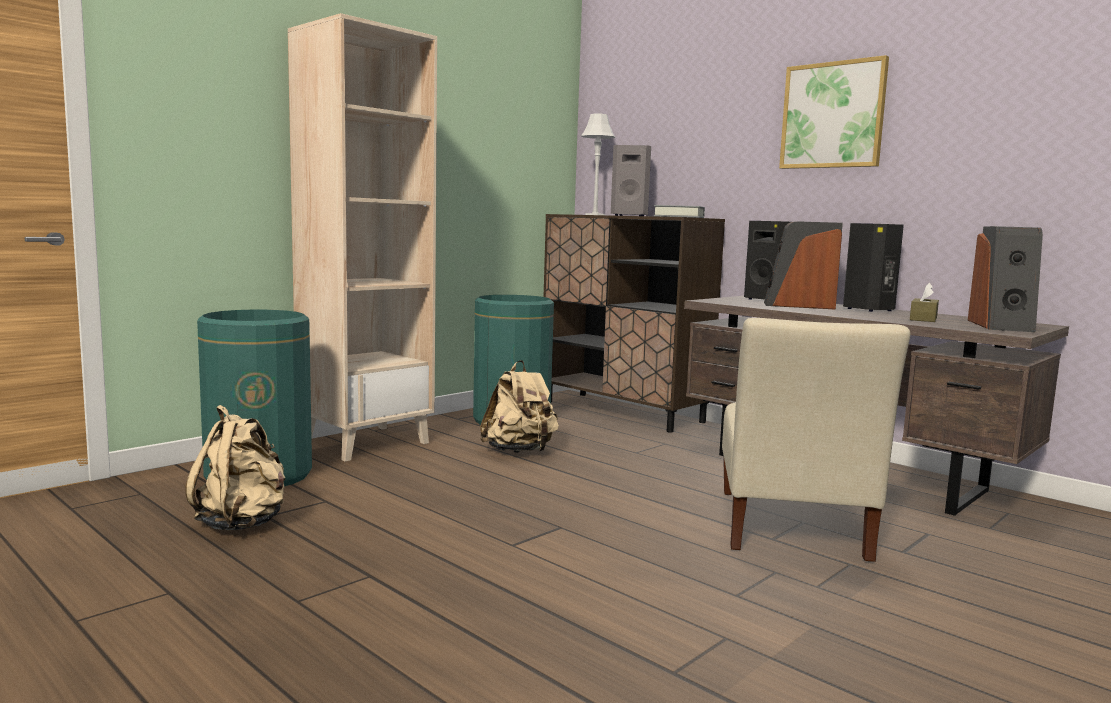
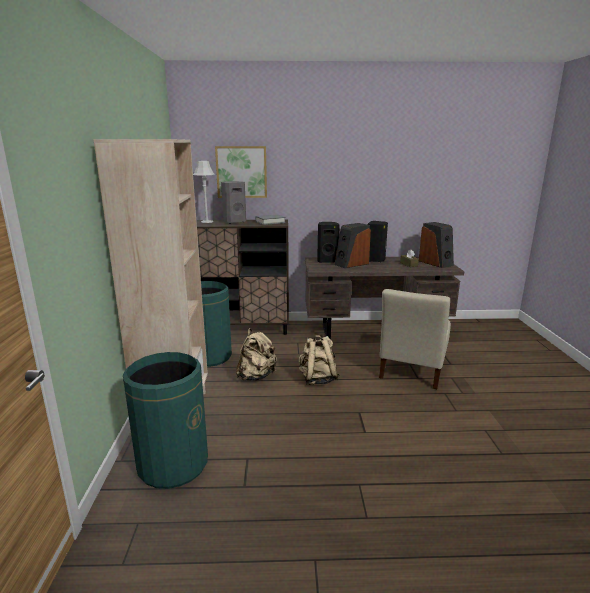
camera: 45 degrees left, 10 degrees up
(242, 523) = (245, 499): beige backpack -> beige backpack (317, 379)
(790, 527) = (412, 369): beige chair -> beige chair turned 60 degrees clockwise
(833, 115) = (343, 168): picture -> picture (241, 172)

